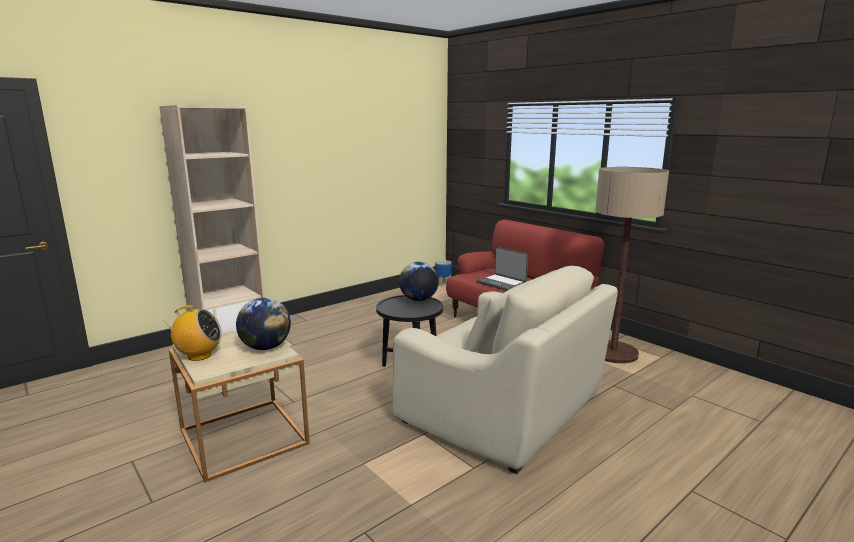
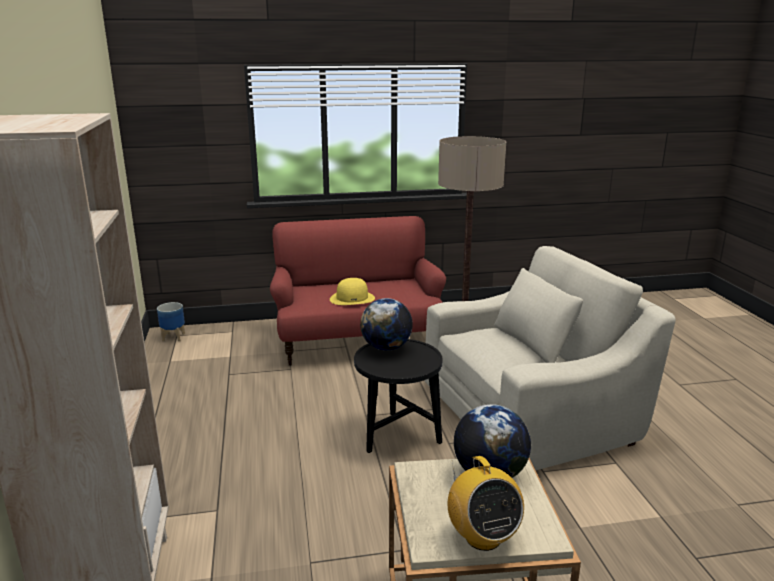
camera: 60 degrees left, 5 degrees up
(199, 356) = (482, 537): radio -> radio turned 135 degrees clockwise
(502, 283) = (352, 298): laptop -> yellow hat

